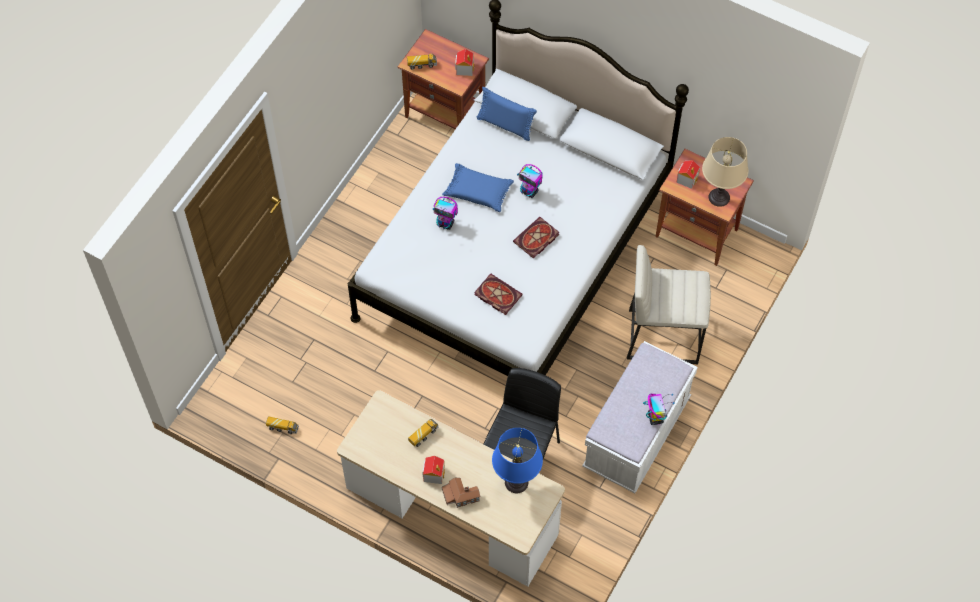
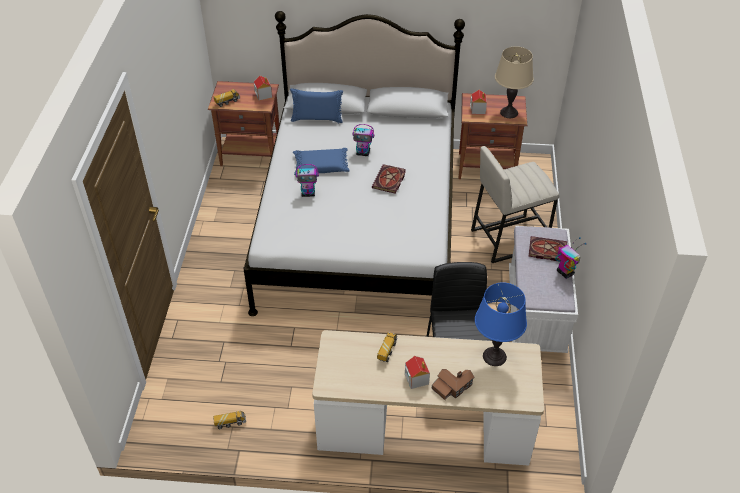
camera: 25 degrees left, 15 degrees down
(496, 295) = (381, 228): book -> book (546, 250)

